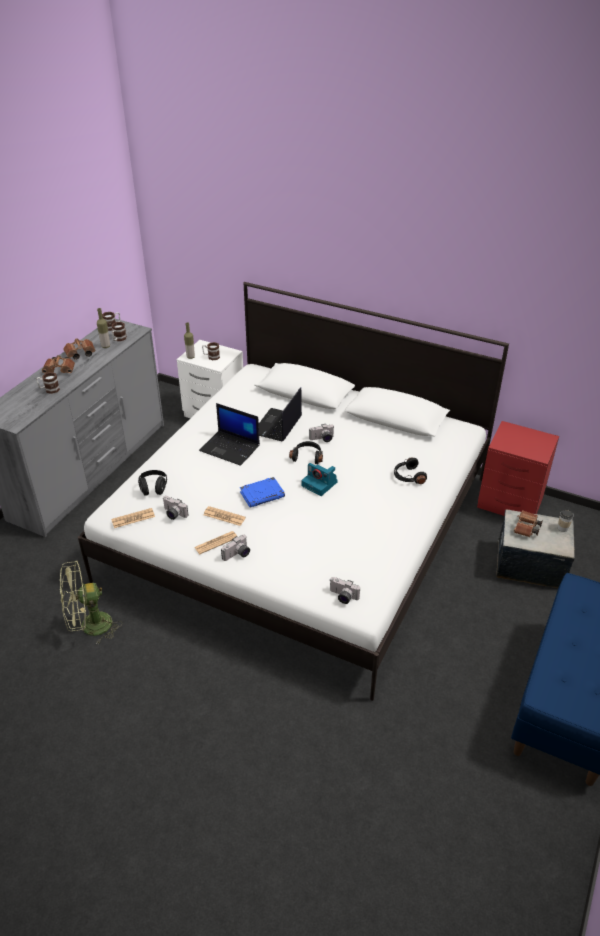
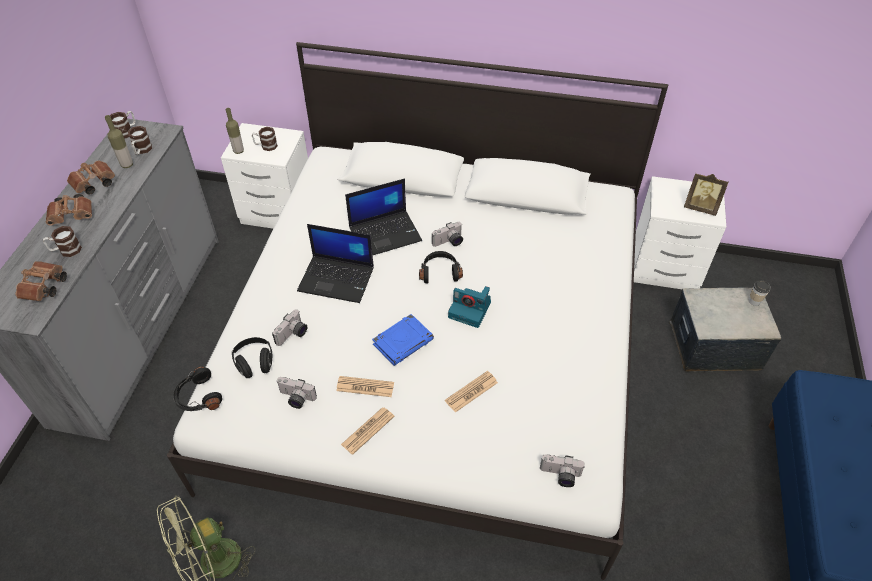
camera: 15 degrees left, 10 degrees up
(133, 518) = (242, 418): newspaper -> newspaper (471, 392)
(237, 555) = (403, 443): camera -> camera (293, 335)
(277, 426) = (385, 233): laptop -> laptop turned 120 degrees counterclockwise
(408, 476) = (573, 276): black headphones -> black headphones (198, 397)
(511, 503) = (665, 269): red nightstand -> white nightstand
(526, 529) = (715, 311): brown binoculars -> brown binoculars (44, 288)
(532, 448) = (700, 208): none -> picture frame

